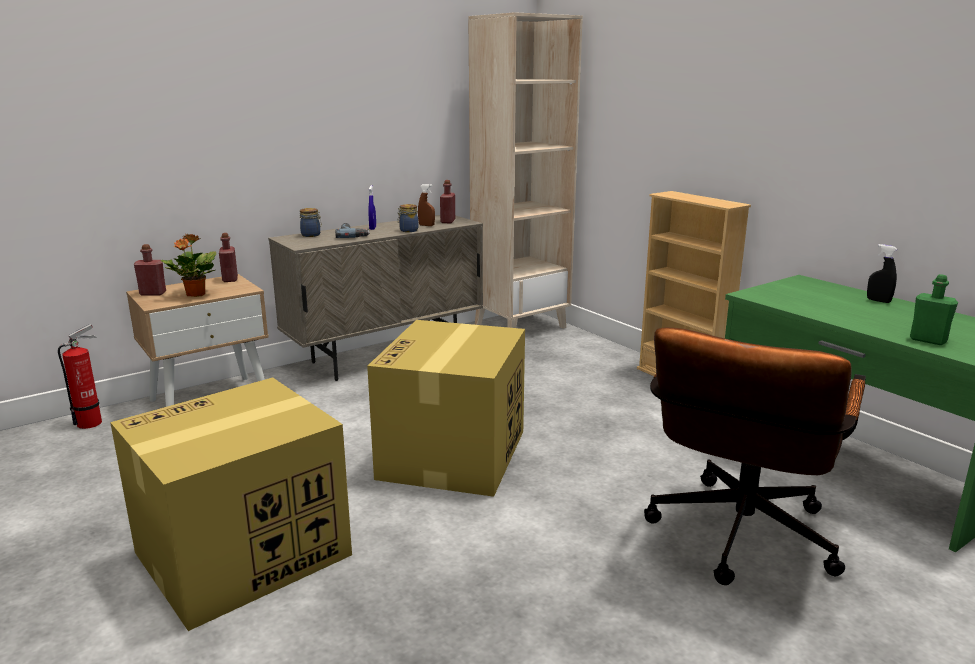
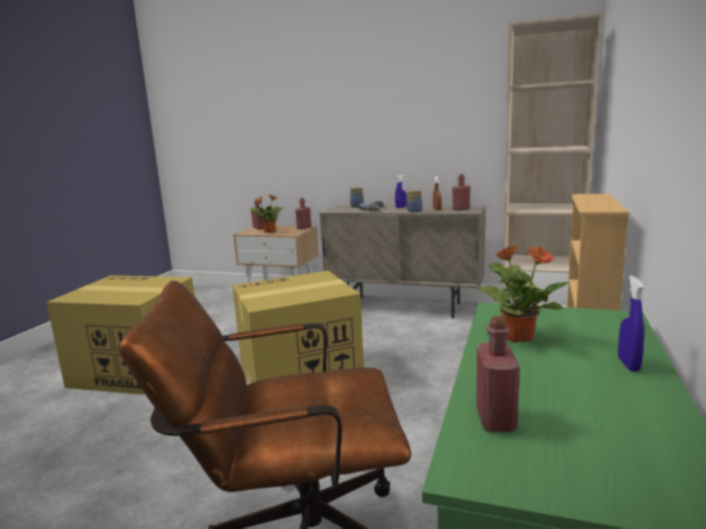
camera: 55 degrees right, 5 degrees down
(92, 422) = (230, 293): fire extinguisher -> none
(810, 305) = (517, 337): none -> potted plant
(878, 301) = (628, 365): black spray bottle -> blue spray bottle
(928, 340) = (495, 419): green bottle -> red bottle

